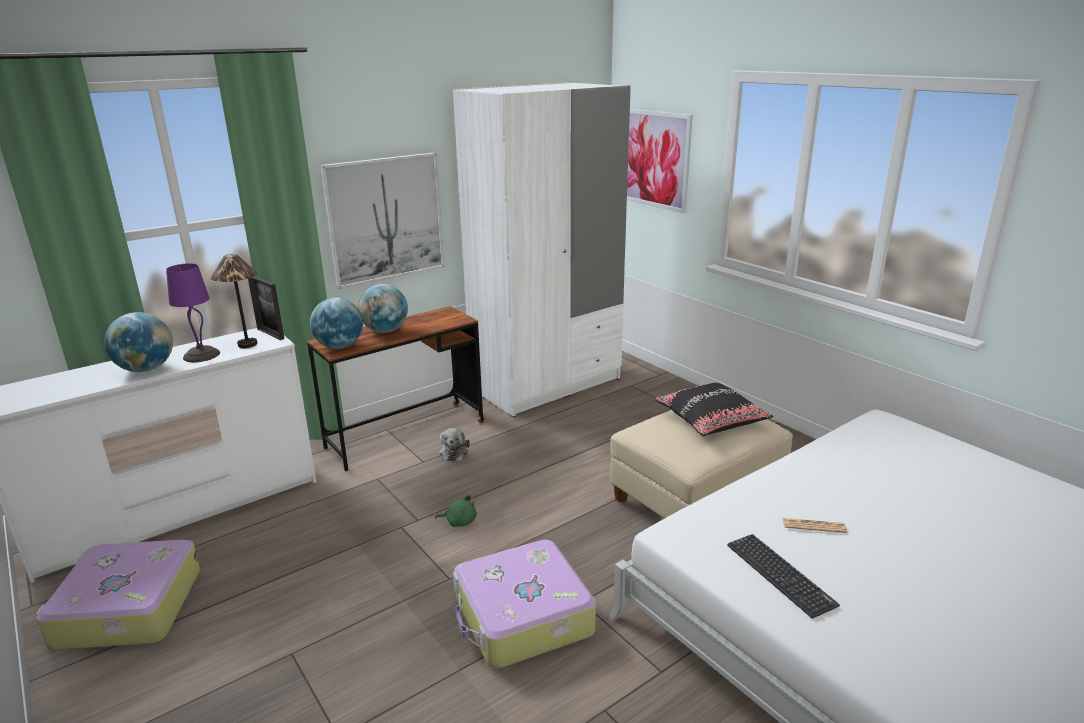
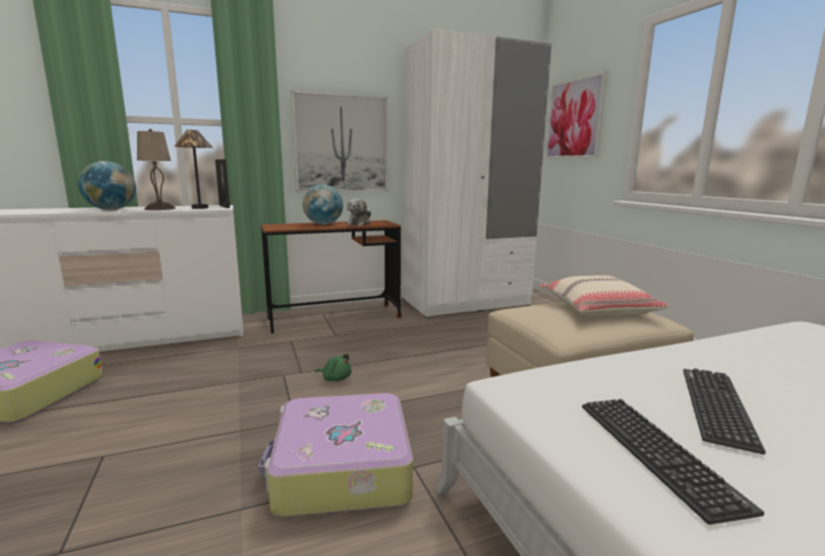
camera: 15 degrees right, 10 degrees down
(201, 355) = (159, 208): purple table lamp -> beige table lamp
(339, 346) = (280, 227): globe -> none
(454, 452) = (364, 332): plush toy -> plush toy (359, 224)
(711, 419) = (597, 309): black pillow -> beige pillow
(813, 526) = (717, 406): newspaper -> keyboard

